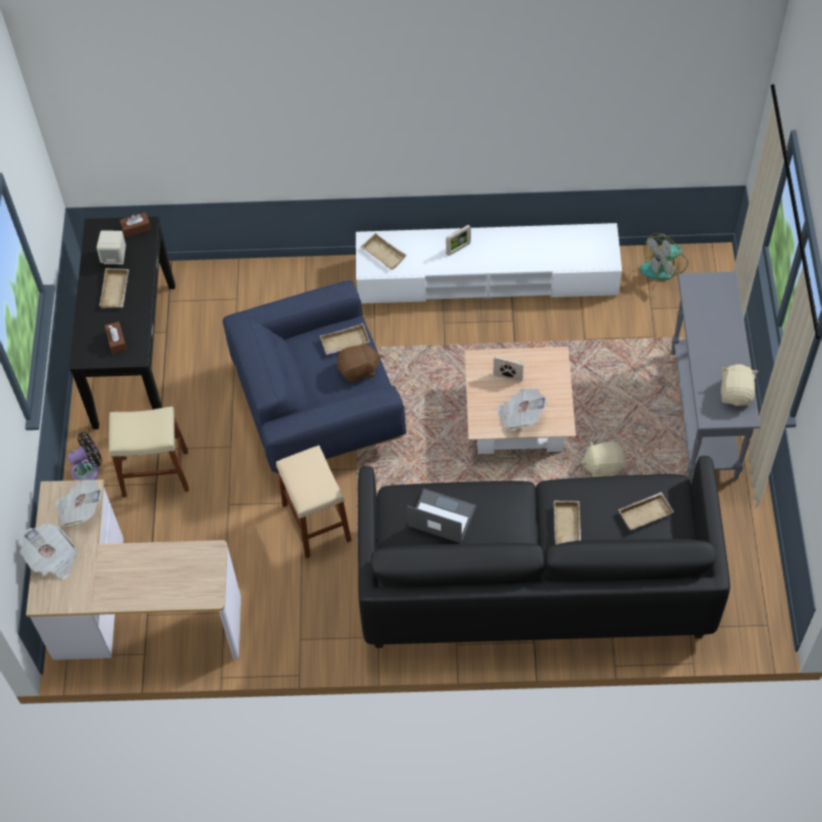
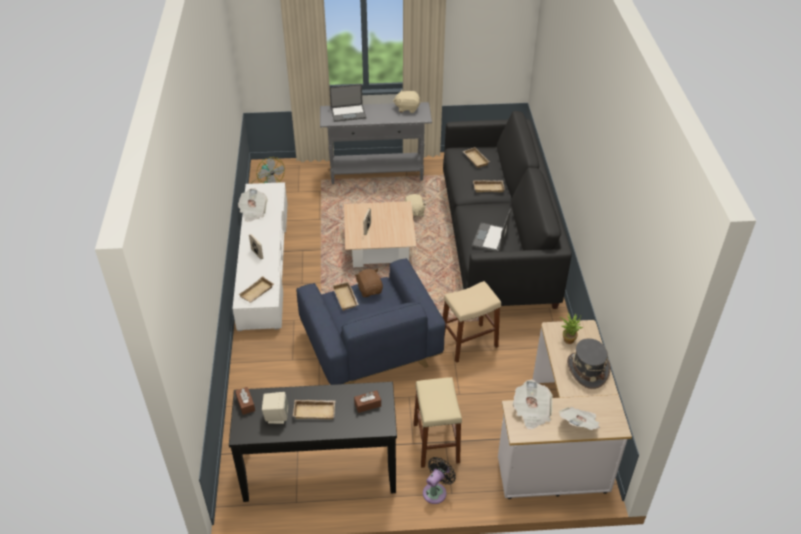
camera: 95 degrees left, 15 degrees down
(88, 470) = (436, 491): black fan -> black fan turned 75 degrees clockwise
(136, 582) = (587, 370): none -> grey hat
(193, 568) = (568, 338): none -> potted plant
(520, 415) = (397, 223): newspaper -> newspaper (253, 212)
(716, 310) = (348, 113): none -> laptop

